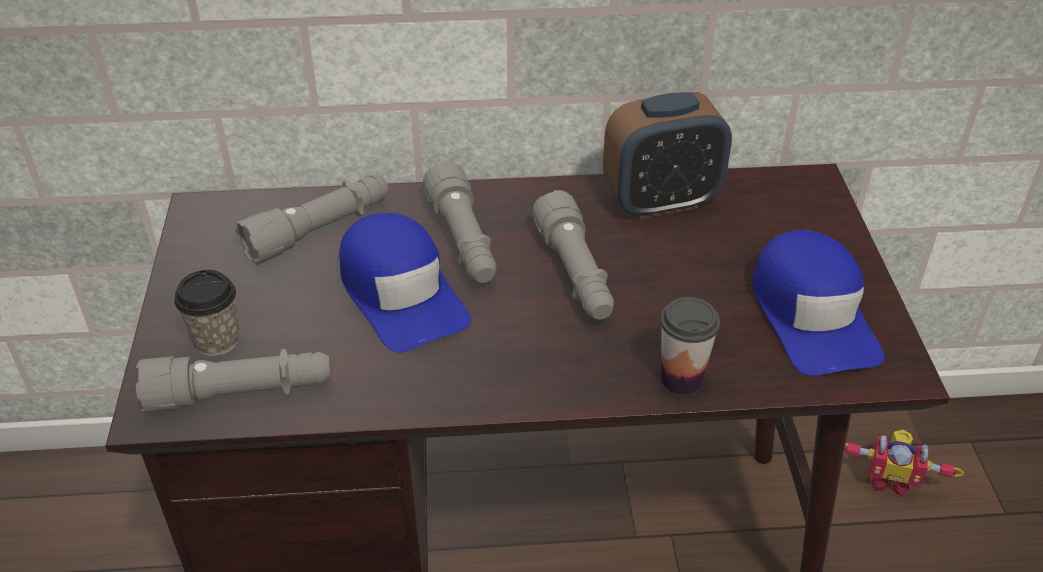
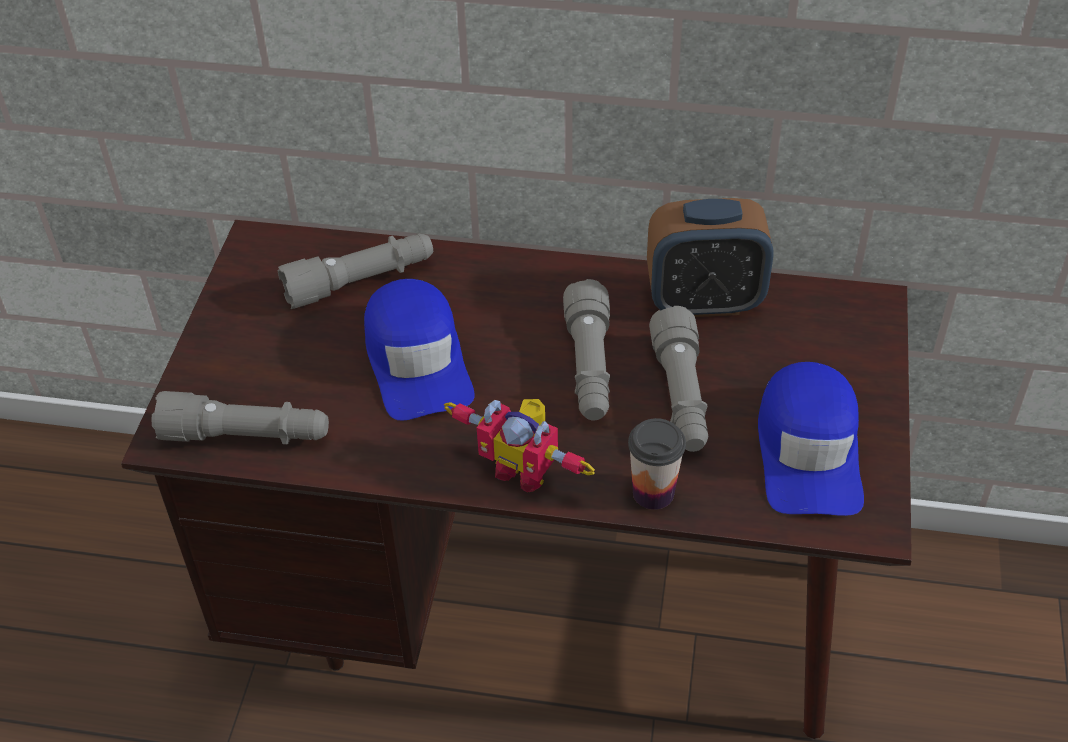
camera: 15 degrees right, 5 degrees up
(217, 340) = (238, 379): cup -> none
(463, 242) = (493, 315): grey flashlight -> grey flashlight (681, 397)
(890, 480) = (950, 622): toy robot -> toy robot (524, 469)

